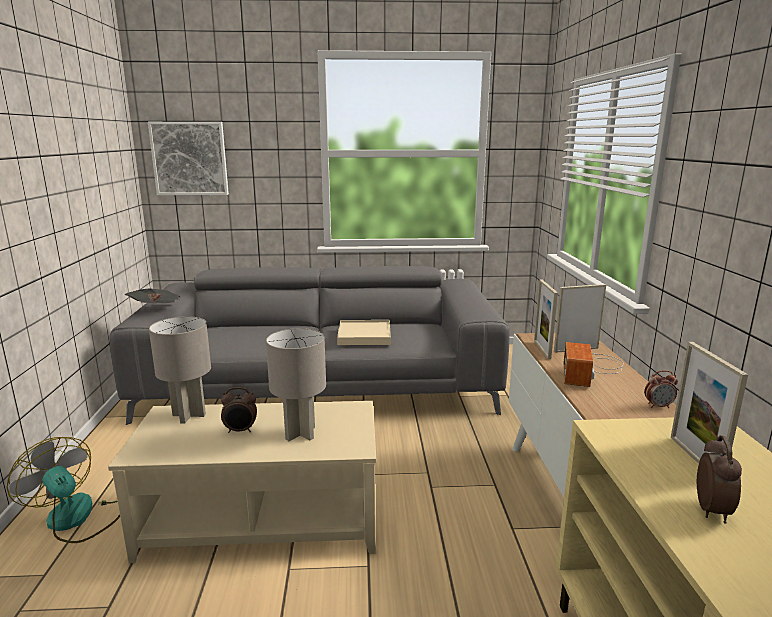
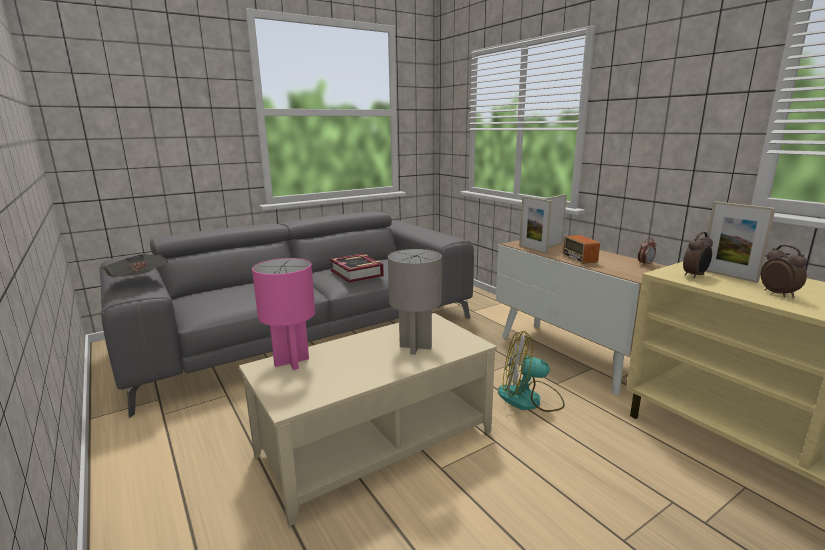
camera: 30 degrees left, 0 degrees up
(77, 519) = (178, 516): fan -> fan (530, 399)
(188, 415) = (291, 362): grey table lamp -> pink table lamp
(190, 158) = (108, 117): picture -> none
(240, 430) = (361, 359): alarm clock -> alarm clock (695, 275)
(364, 335) = (357, 273): beige tray -> book

